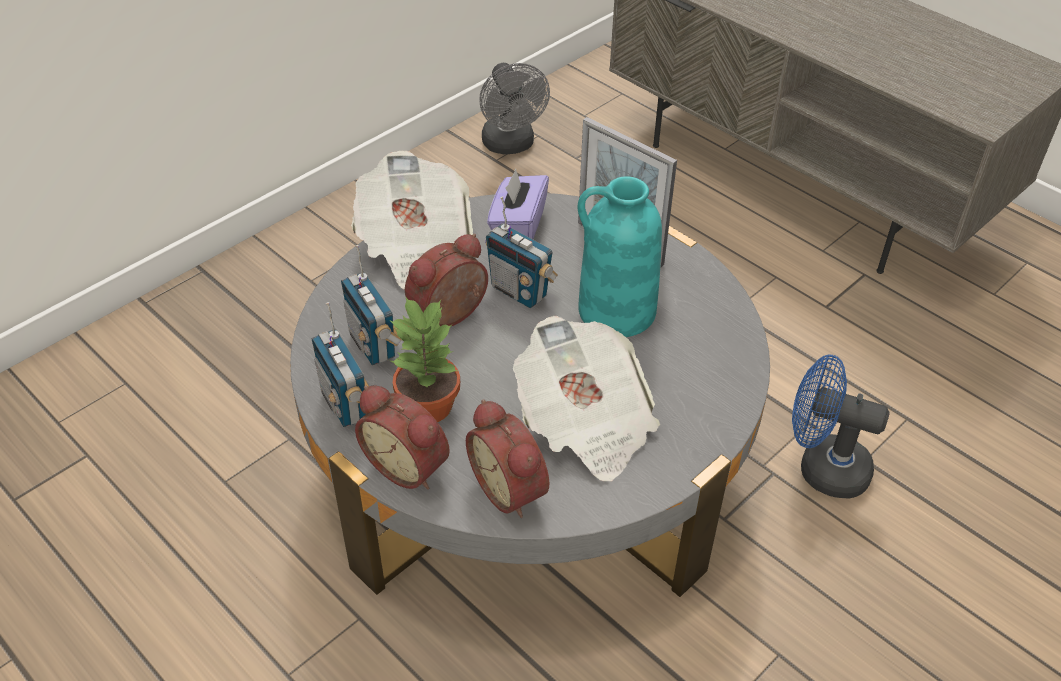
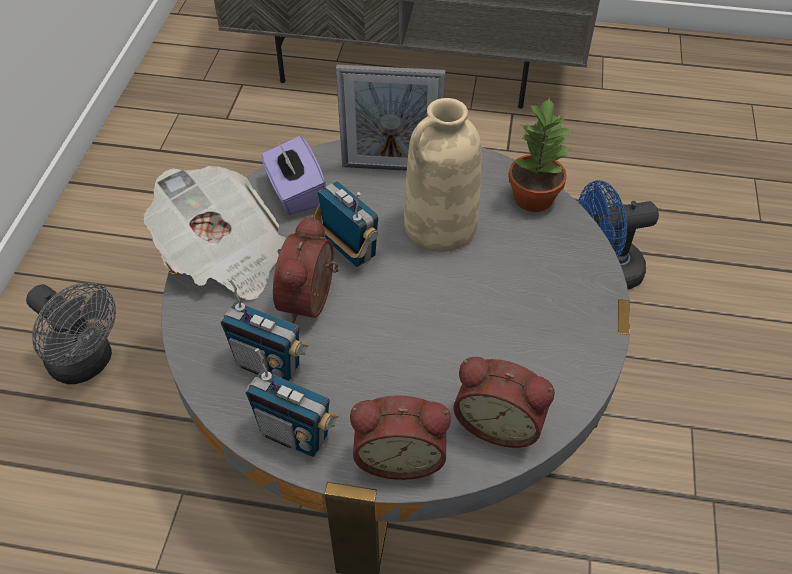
camera: 35 degrees left, 5 degrees up
(429, 405) = (367, 391): potted plant -> potted plant (532, 197)
(511, 145) = (162, 132): grey fan -> grey fan (87, 364)
(519, 291) = (349, 249): radio -> radio turned 135 degrees counterclockwise
(585, 423) = (503, 332): newspaper -> none
(615, 312) = (440, 226): turquoise vase -> beige vase

